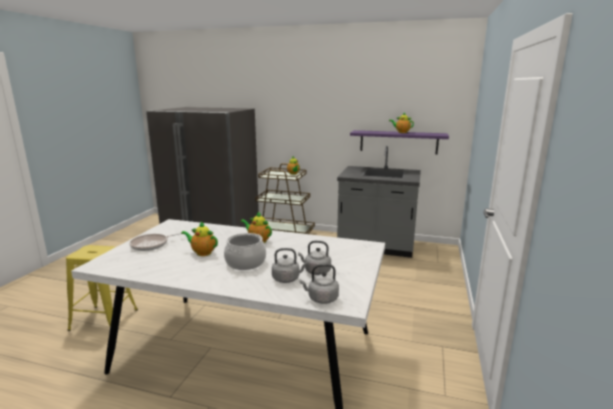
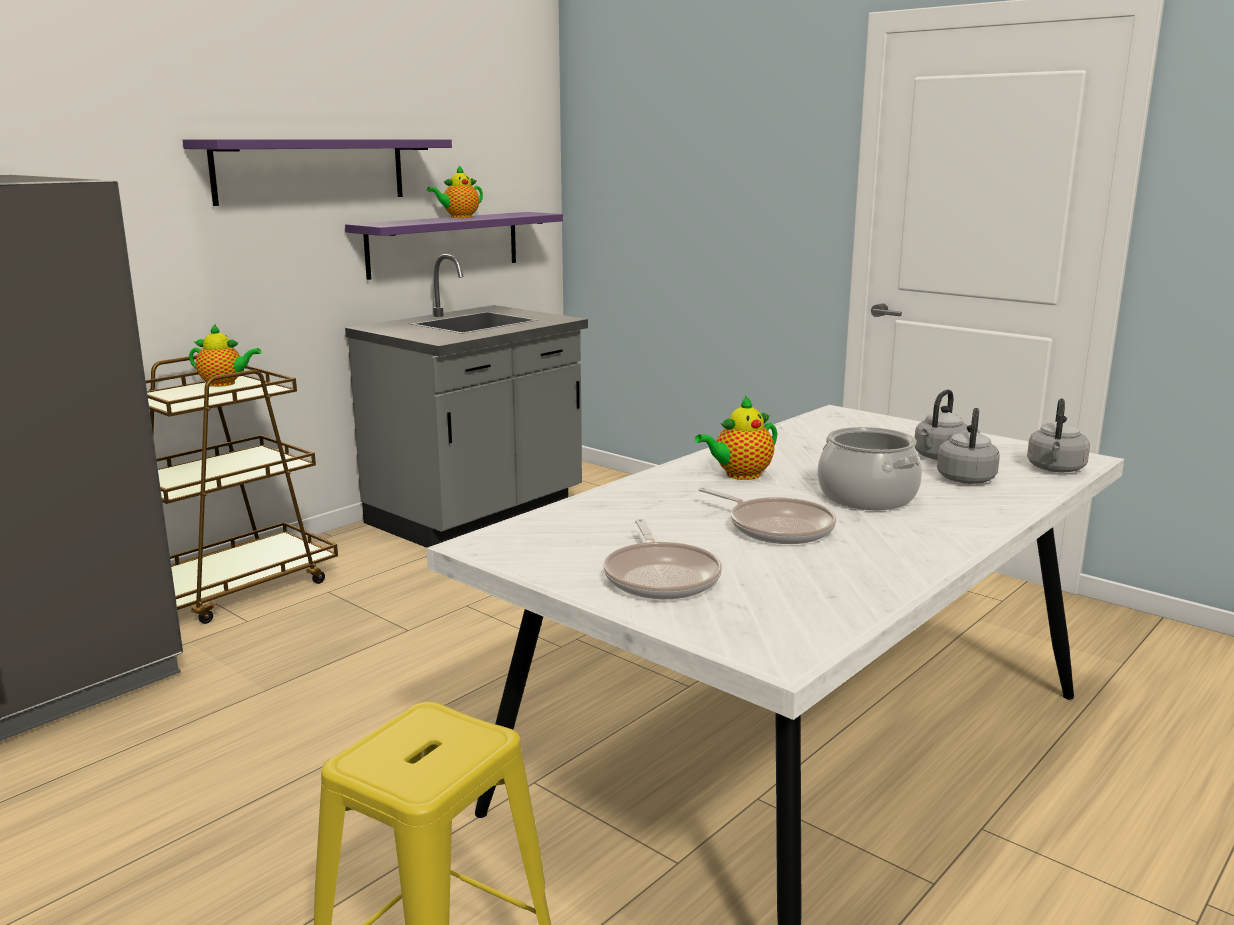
camera: 65 degrees left, 0 degrees up
(202, 253) = (776, 527): teapot -> frying pan
(343, 111) = (311, 170): none -> purple shelf

